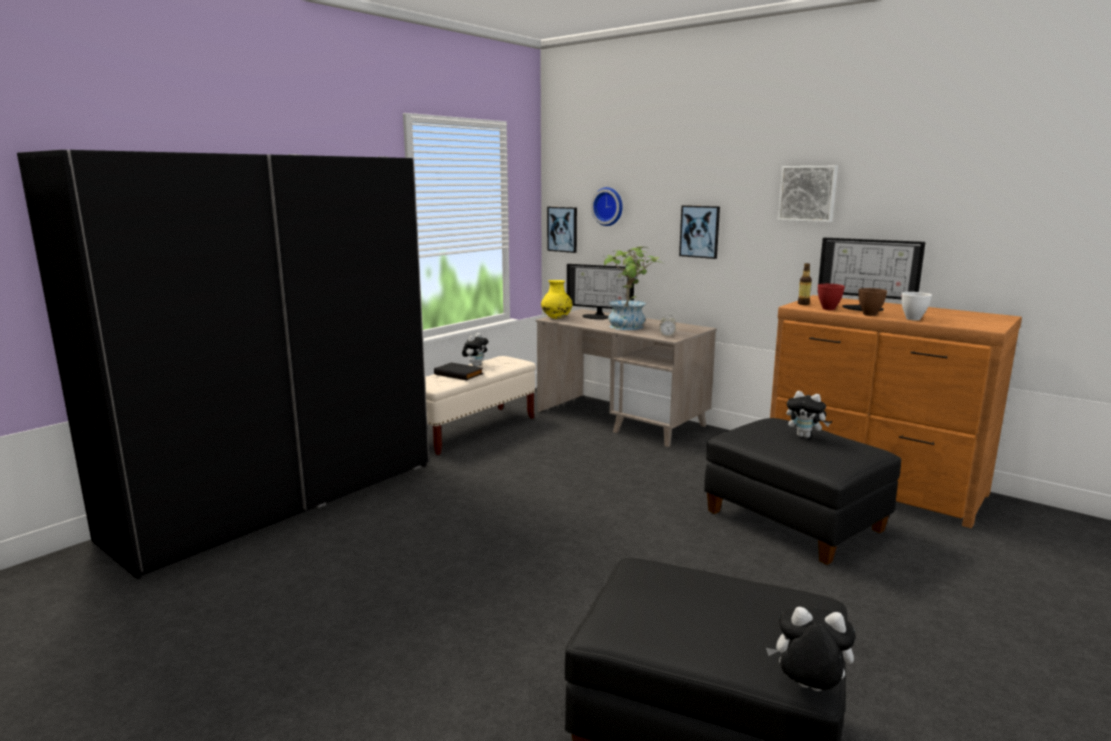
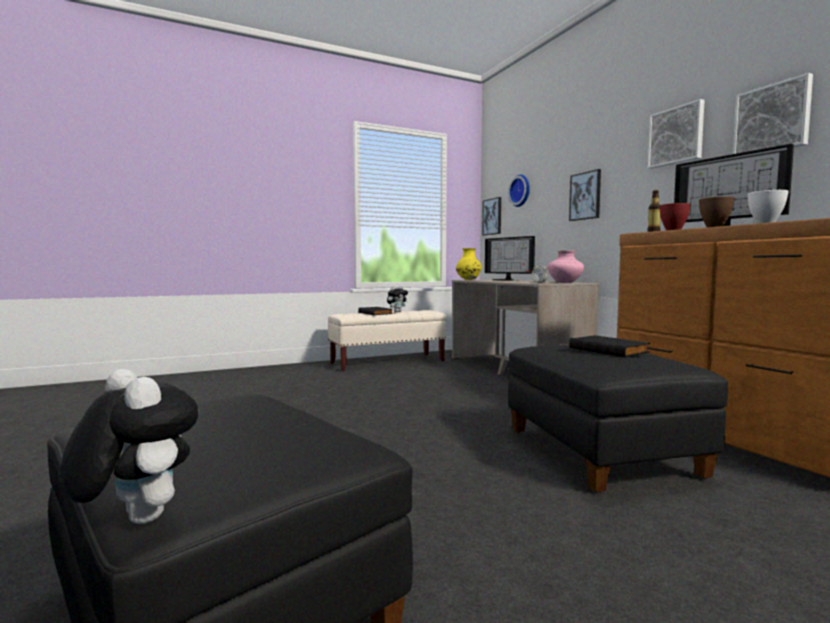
camera: 25 degrees right, 10 degrees down
(279, 499) = (207, 378): black wardrobe -> none
(629, 327) = (517, 281): potted plant -> none
(685, 330) = (565, 282): none -> pink vase
(805, 436) = (609, 350): plush toy -> black book
(899, 202) = (772, 119): none -> picture

